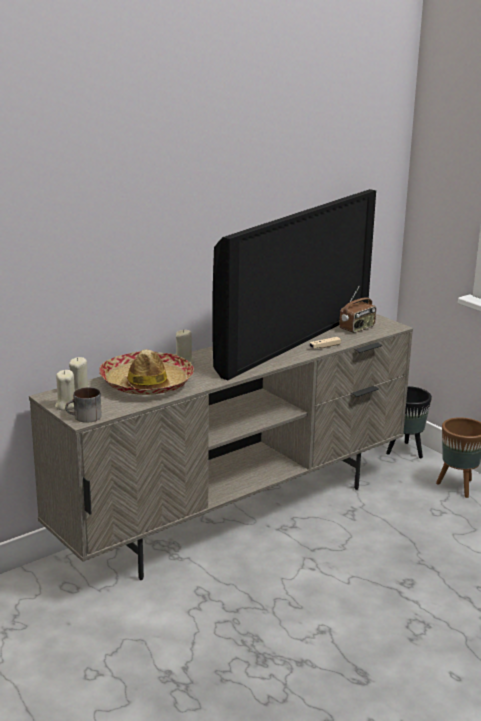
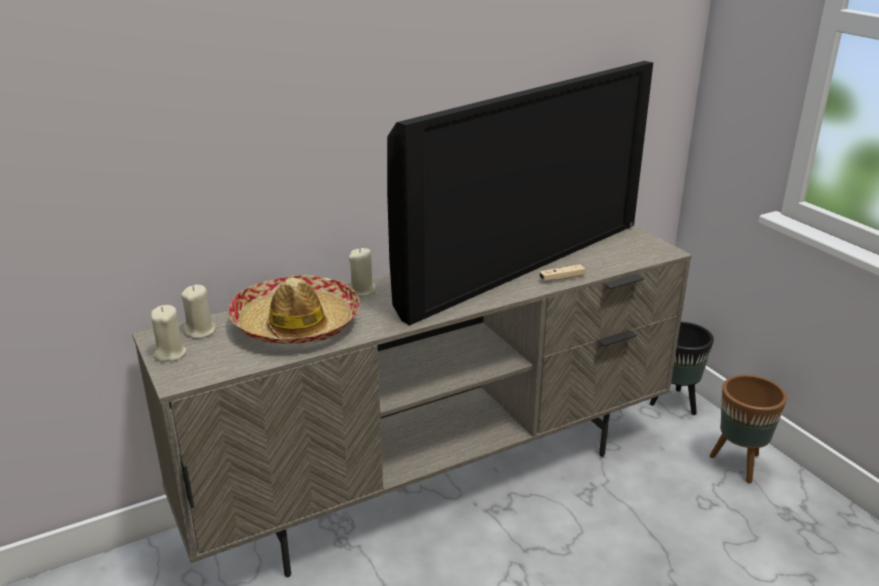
camera: 10 degrees right, 5 degrees up
(84, 417) = (183, 377): mug -> none
(357, 328) = (614, 252): radio -> none

